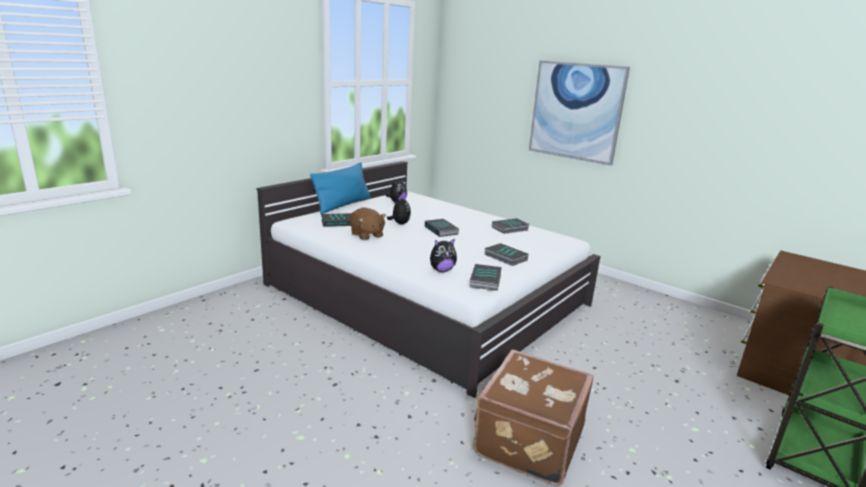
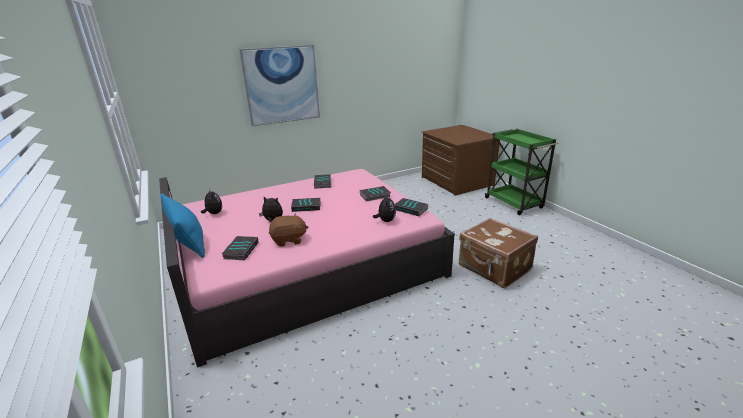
camera: 65 degrees left, 5 degrees up
(426, 294) = (306, 264): white bed -> pink bed

